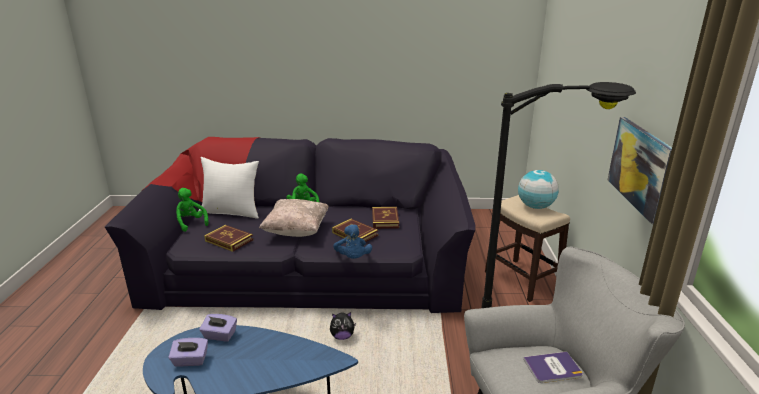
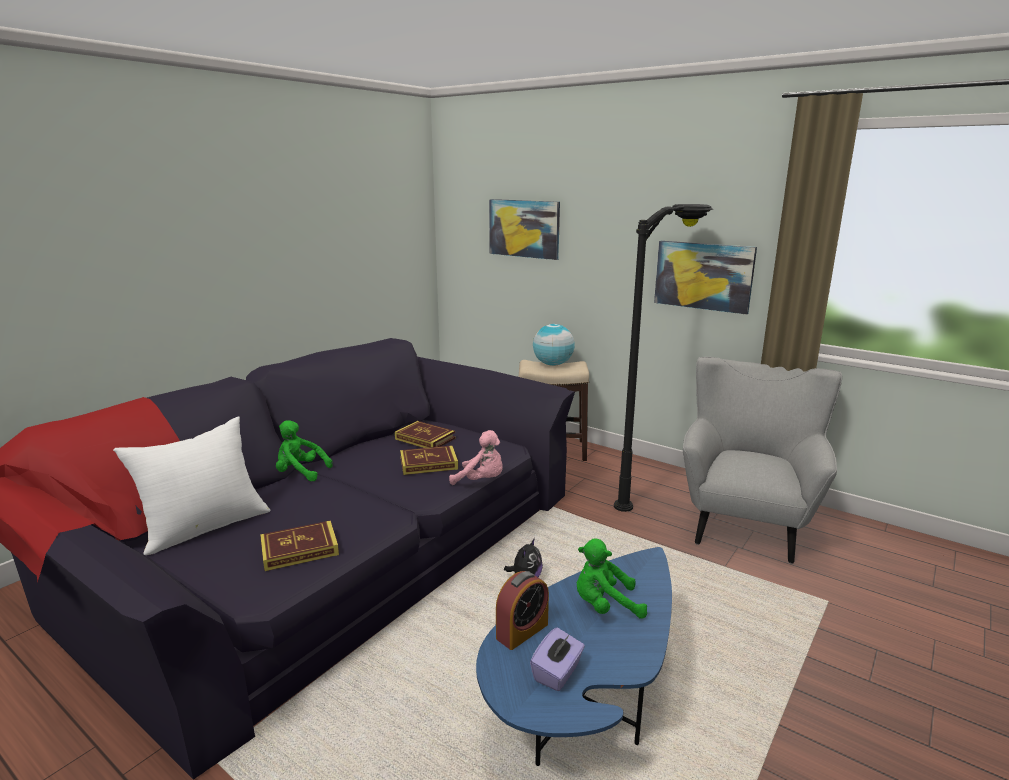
camera: 55 degrees left, 5 degrees down
(189, 223) = (173, 572): green plush toy -> green plush toy (605, 606)
(219, 335) = (522, 631): purple tissue box -> alarm clock
(296, 231) = (360, 494): beige pillow -> none
(353, 258) = (481, 481): blue plush toy -> pink plush toy
(552, 368) = (757, 458): book -> none
(568, 77) = (524, 228): none -> picture

